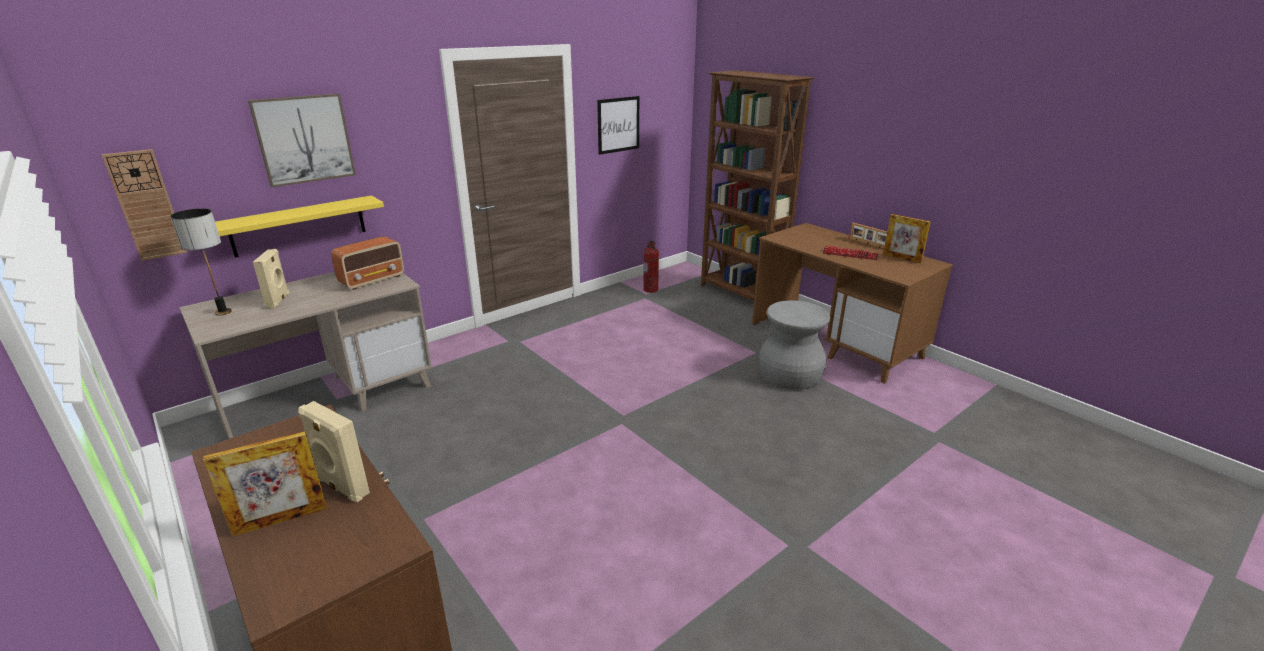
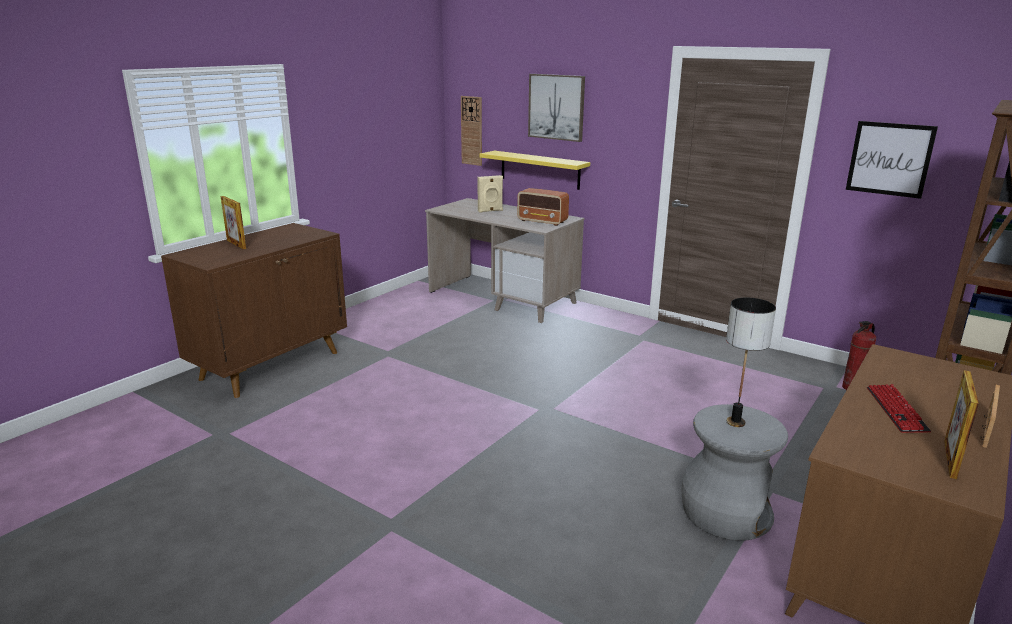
camera: 75 degrees right, 5 degrees down
(223, 312) = (466, 205): table lamp -> table lamp (736, 422)
(342, 487) = (259, 248): beige speaker -> none

